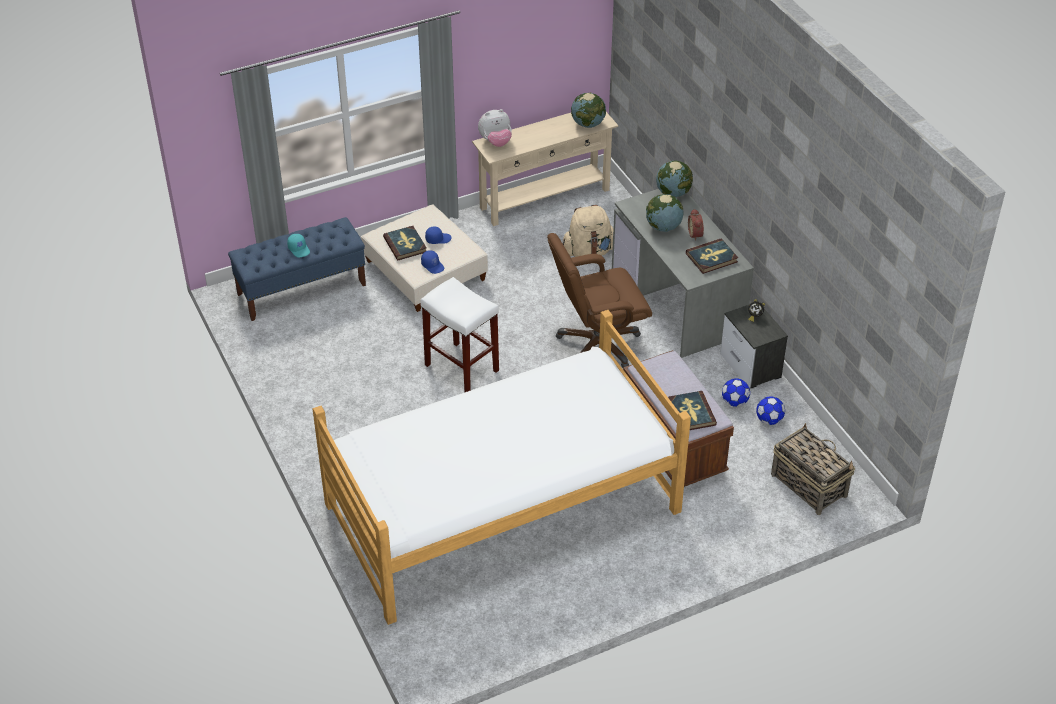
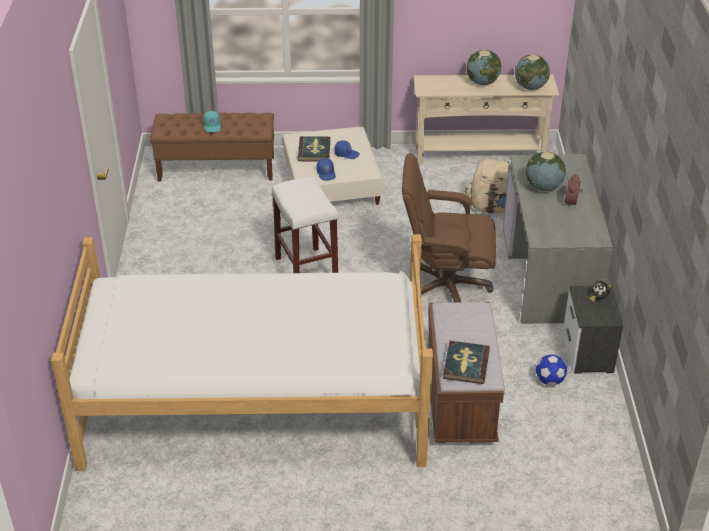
camera: 25 degrees right, 5 degrees down
(302, 289) = (217, 169): blue bench -> brown bench
(496, 142) = (434, 81): plush toy -> none
(673, 193) = (573, 161): globe -> globe (482, 82)
(711, 258) = (574, 226): book -> none
(769, 420) = (575, 409): football -> none
(808, 484) = (579, 486): basket -> none

